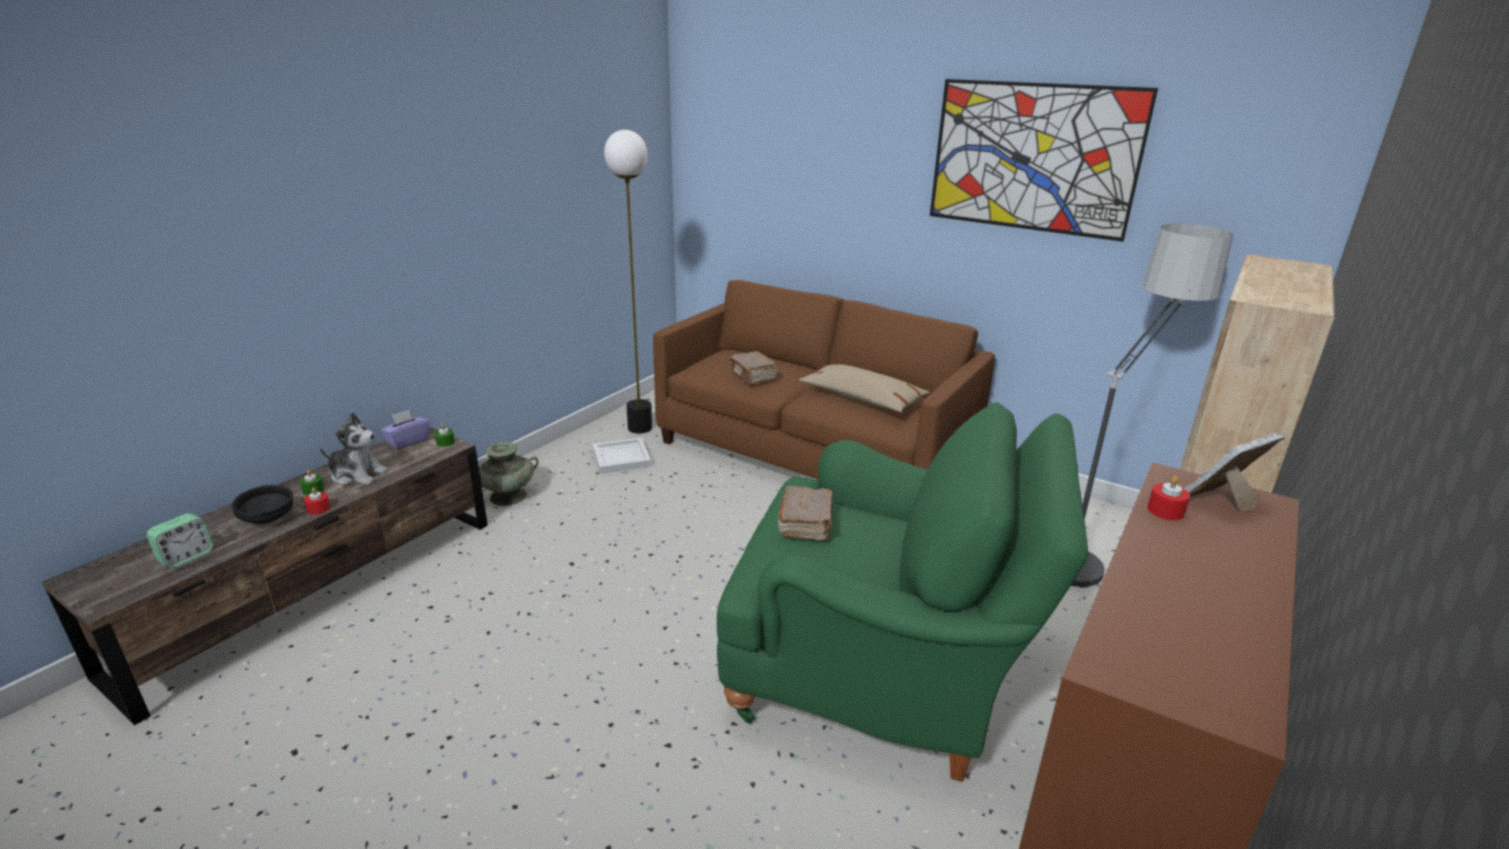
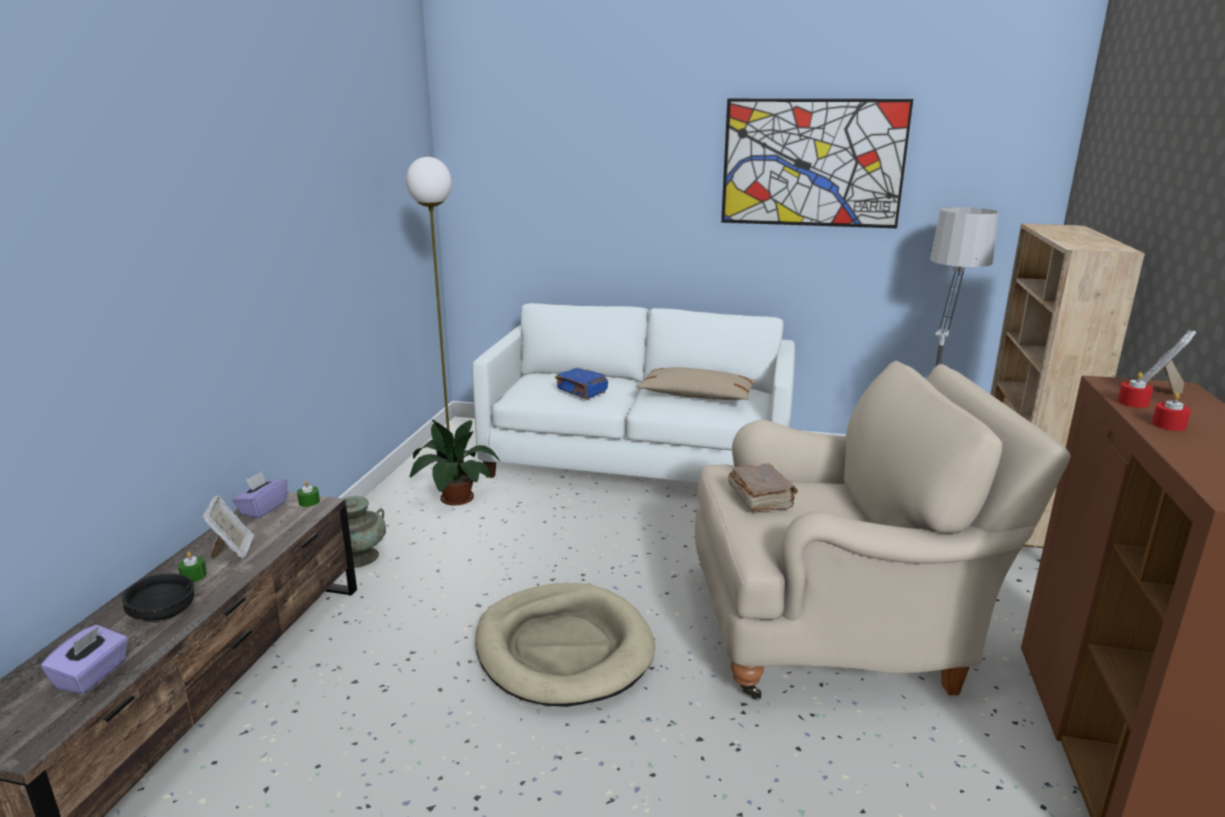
camera: 20 degrees left, 5 degrees down
(186, 557) = (93, 675): alarm clock -> purple tissue box
(318, 508) = (219, 592): red candle -> red candle (1168, 425)
(357, 475) = (233, 551): plush toy -> picture frame
(612, 623) = (563, 649): none -> beige dog bed
(622, 457) = (454, 498): white tray -> potted plant
(753, 376) = (582, 391): brown book -> blue book
(814, 454) = (639, 462): brown sofa -> white sofa
(882, 676) = (836, 631): green armchair -> beige armchair

